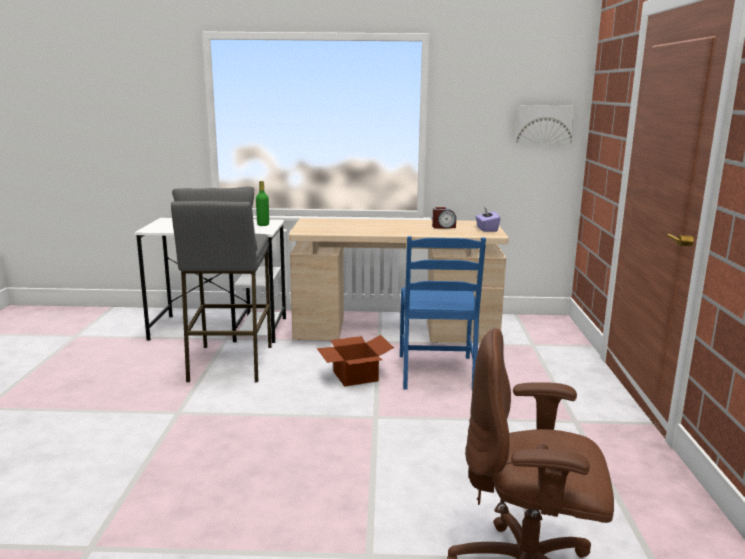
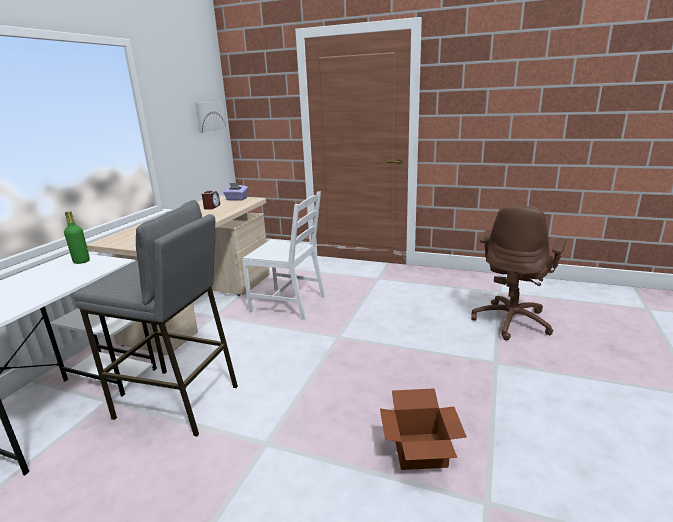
camera: 70 degrees left, 5 degrees up
(354, 376) = (267, 336): cardboard box -> cardboard box (419, 452)
(437, 372) = (289, 303): blue chair -> white chair

